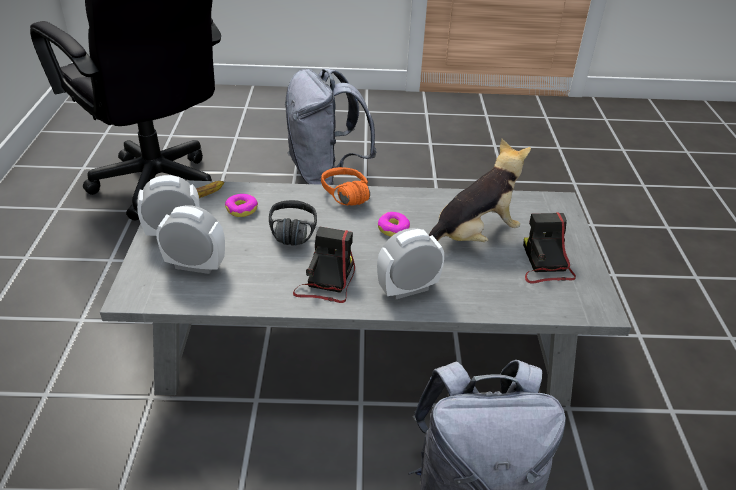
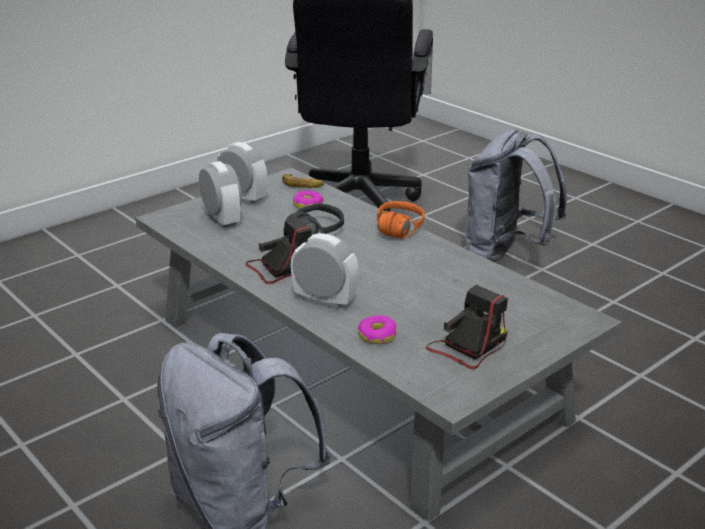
camera: 50 degrees right, 10 degrees down
(393, 229) = (390, 264): donut -> donut (377, 335)
(472, 237) = (444, 299): plush toy -> none

